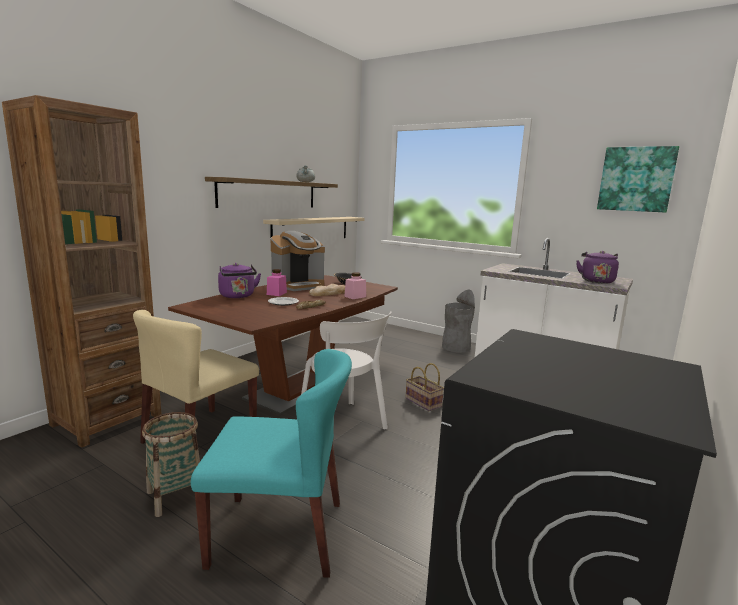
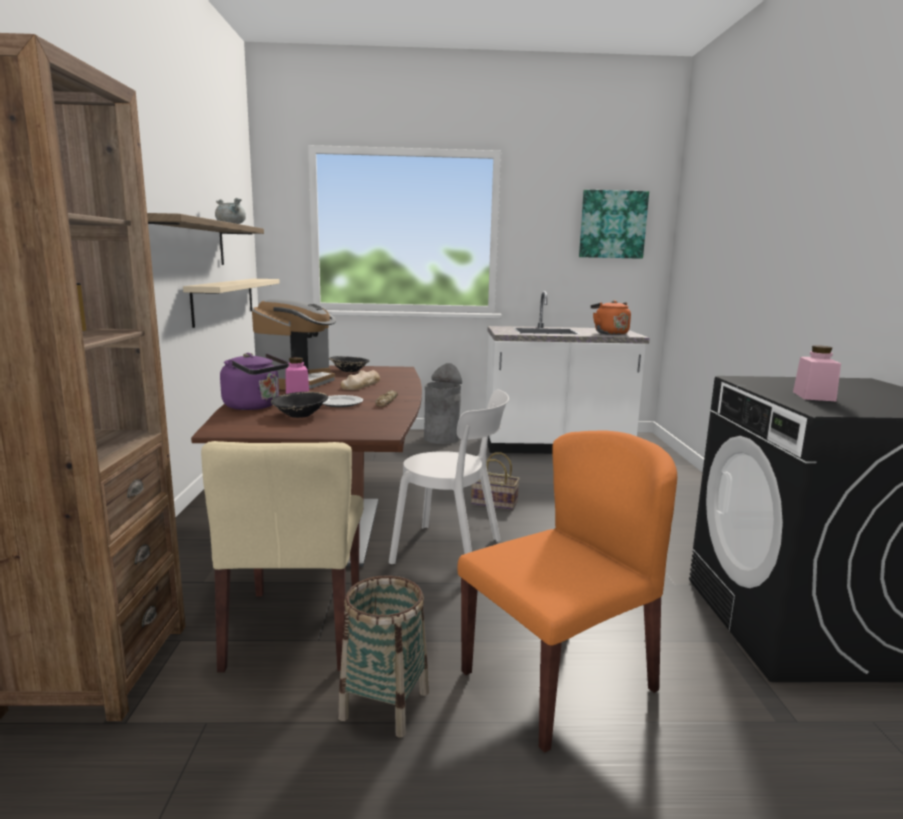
camera: 35 degrees left, 0 degrees up
(244, 305) = (300, 415): none -> black bowl
(279, 533) = (559, 679): turquoise chair -> orange chair
(355, 296) = (401, 383): pink jar -> pink jar (813, 396)
(596, 281) = (609, 333): purple kettle -> orange kettle

